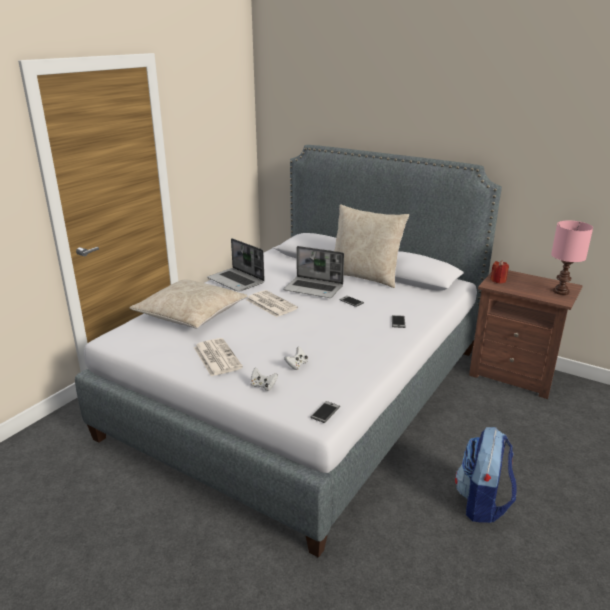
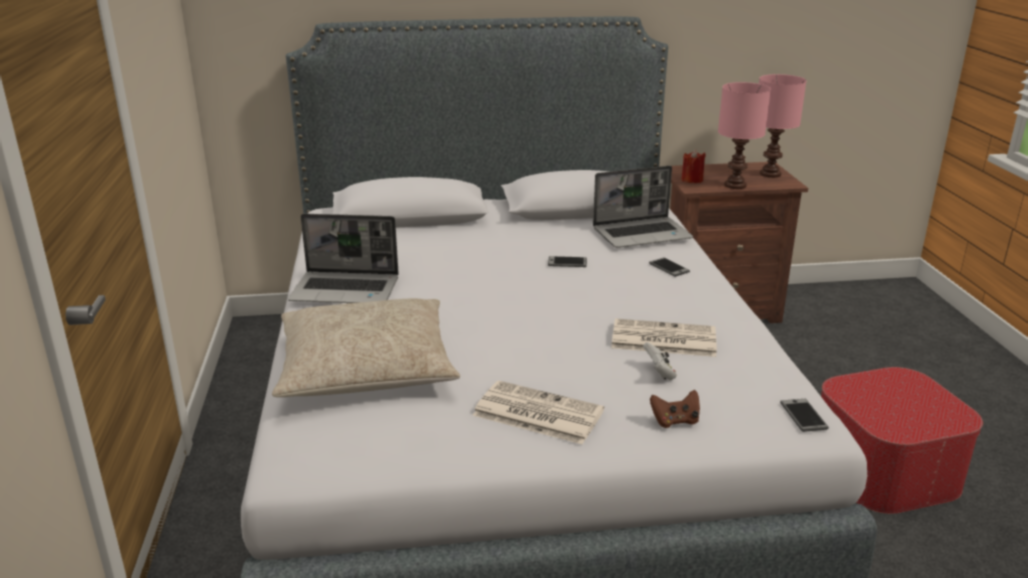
camera: 40 degrees left, 0 degrees up
(263, 386) = (675, 421): white game controller -> brown game controller
(270, 304) = (467, 305): newspaper -> newspaper (662, 339)
(314, 288) = (488, 262): laptop -> laptop (642, 234)
(365, 276) = (522, 224): beige pillow -> none
(482, 503) = (885, 470): backpack -> ottoman
(520, 291) = (735, 185): none -> pink table lamp

